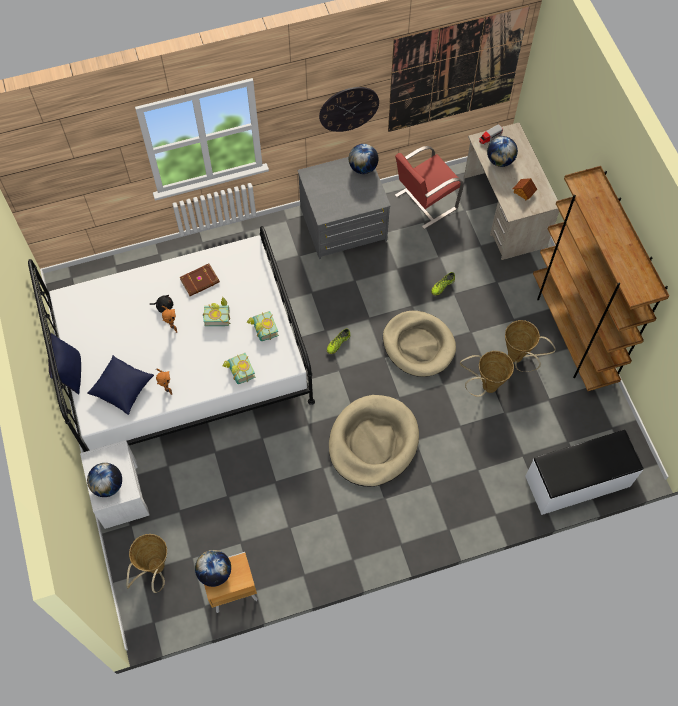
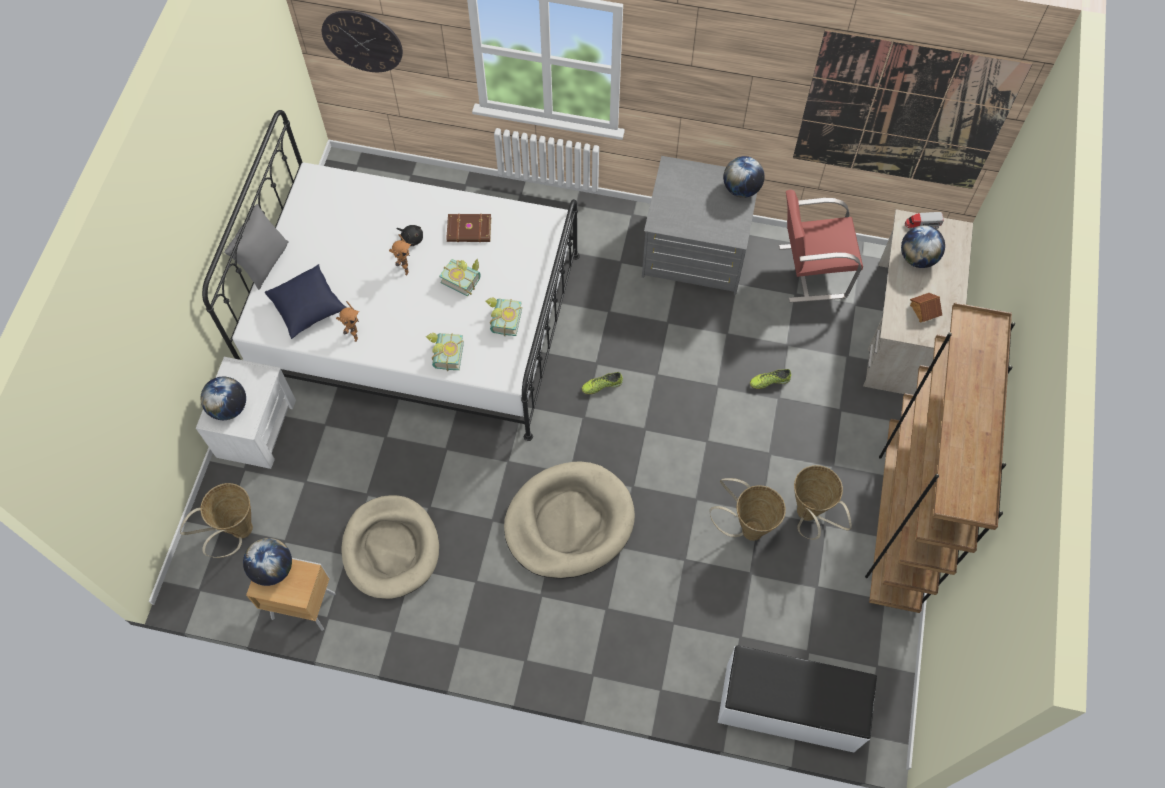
camera: 30 degrees right, 0 degrees up
(70, 374) = (265, 263): blue pillow -> grey pillow
(349, 109) = (745, 103): wall clock -> wall clock (362, 41)
(418, 345) = (695, 436): beige dog bed -> beige dog bed (391, 548)

